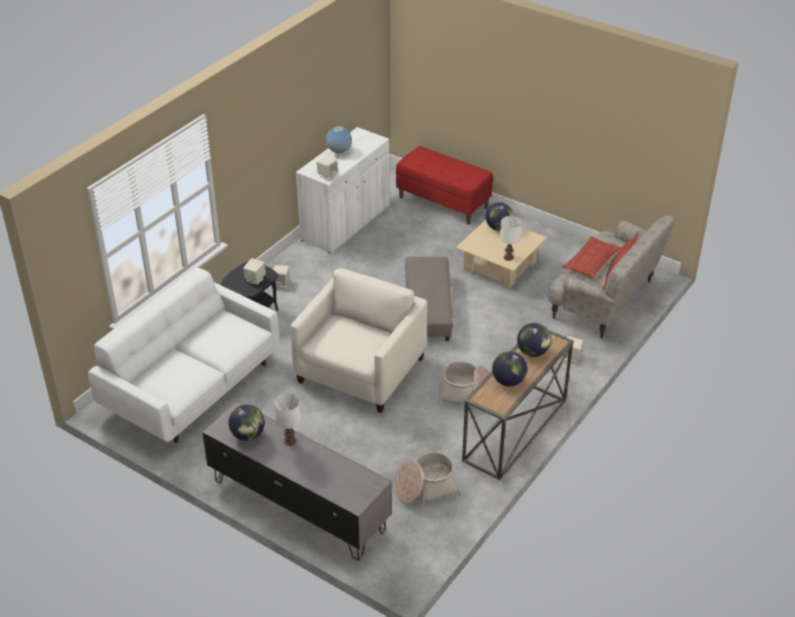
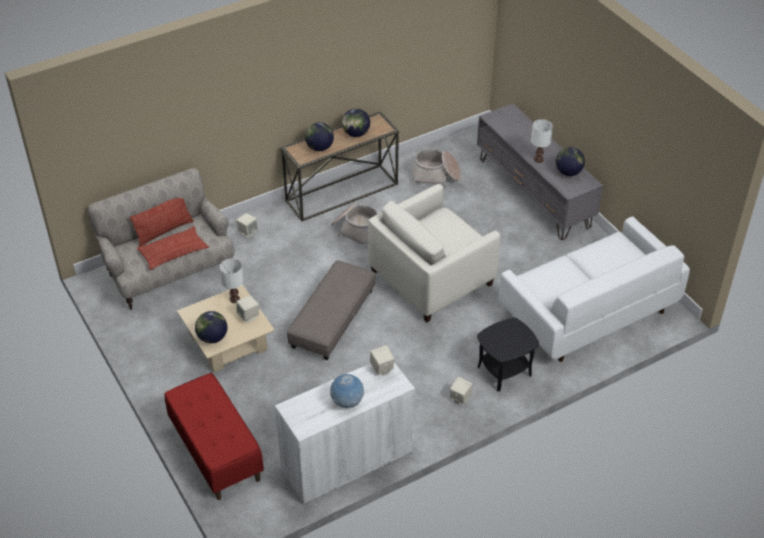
camera: 155 degrees left, 5 degrees up
(255, 279) = (503, 335): beige speaker -> beige speaker (248, 316)

